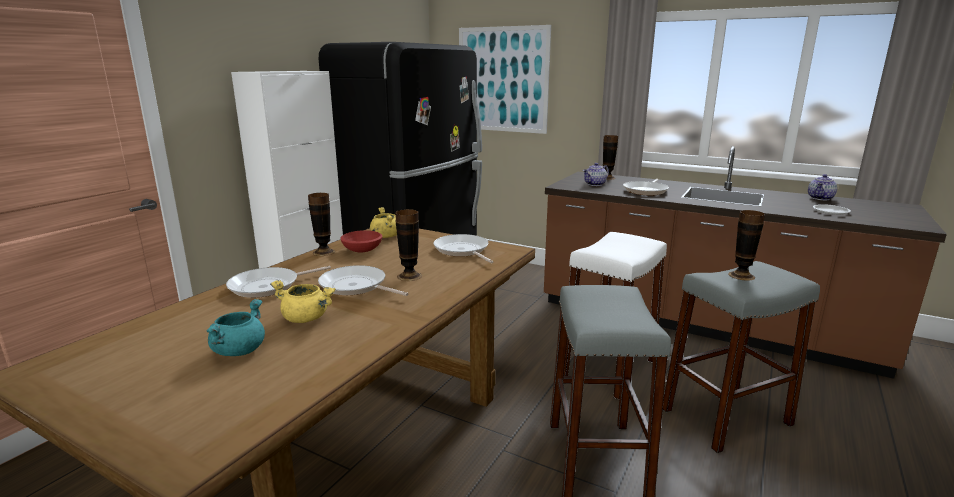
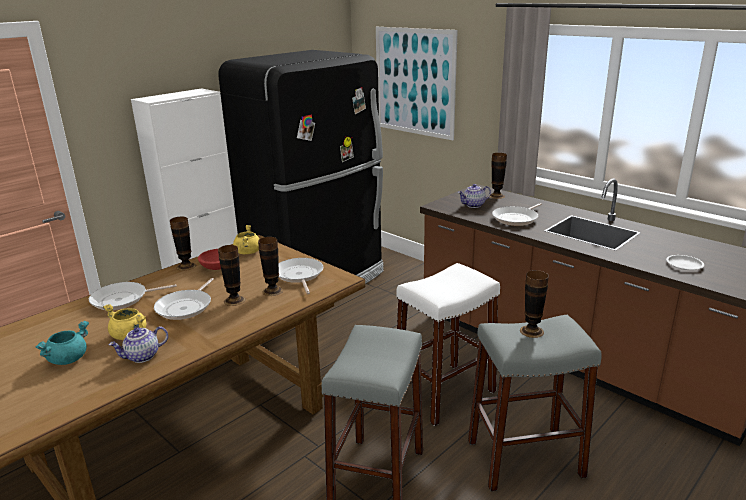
camera: 15 degrees right, 5 degrees up
(356, 286) = (186, 307): frying pan -> frying pan turned 120 degrees counterclockwise
(445, 265) = (272, 291): none -> vase
(821, 198) = (698, 244): teapot -> teapot (142, 357)

